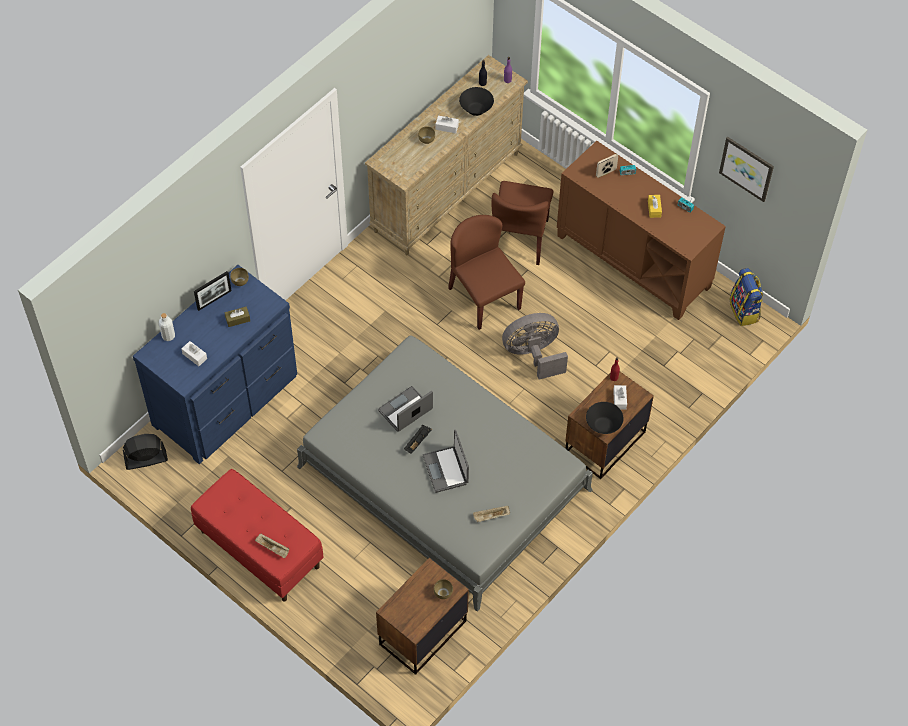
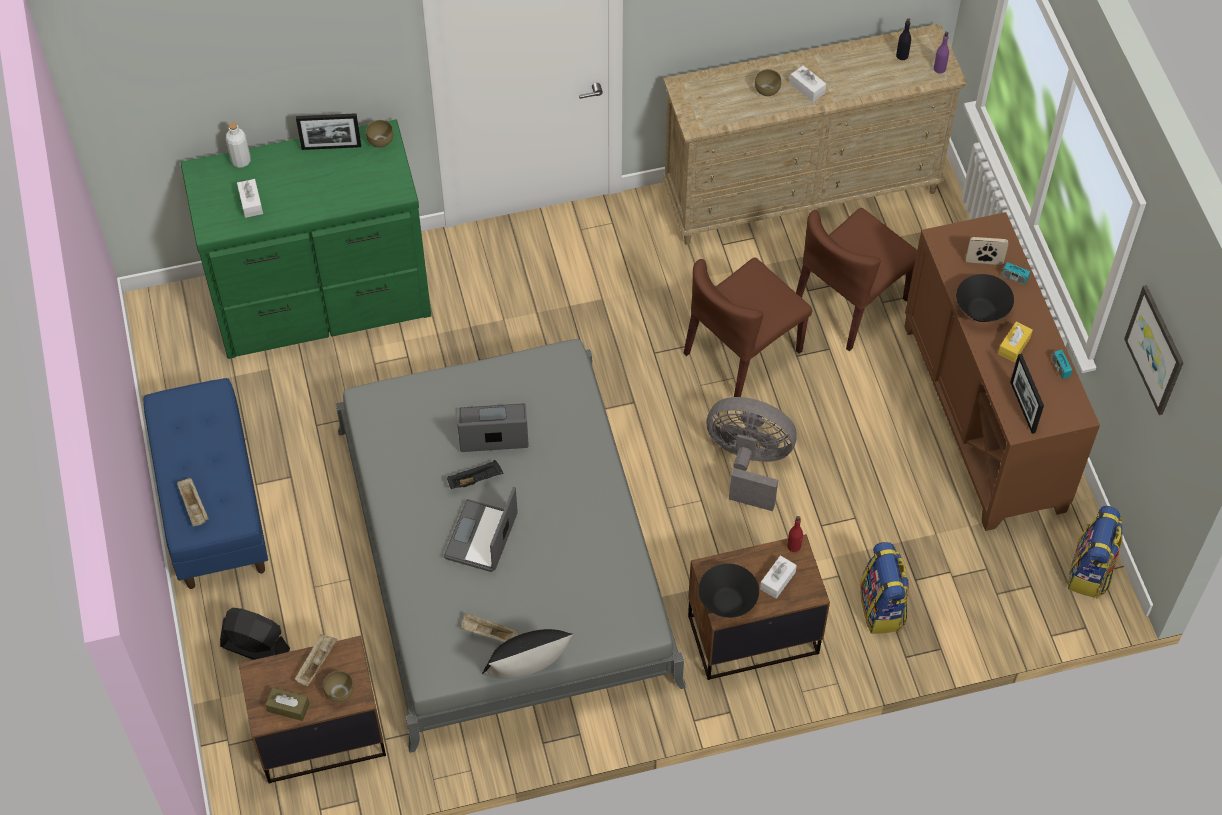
camera: 35 degrees right, 0 degrees up
(145, 459) = (172, 317): black fan -> black fan (255, 647)
(227, 400) = (322, 301): blue dresser -> green dresser
(237, 319) = (339, 186): brown tissue box -> brown tissue box (288, 707)
(259, 549) = (212, 505): red bench -> blue bench
(418, 586) = (317, 663): none -> beige tray
(476, 109) = (865, 85): black bowl -> black bowl (981, 311)
(484, 298) = (742, 353): brown chair -> brown chair turned 135 degrees counterclockwise
(526, 524) = (528, 672): none -> black pillow
(658, 389) = (882, 608): none -> backpack
(682, 238) = (1022, 407): none -> picture frame

